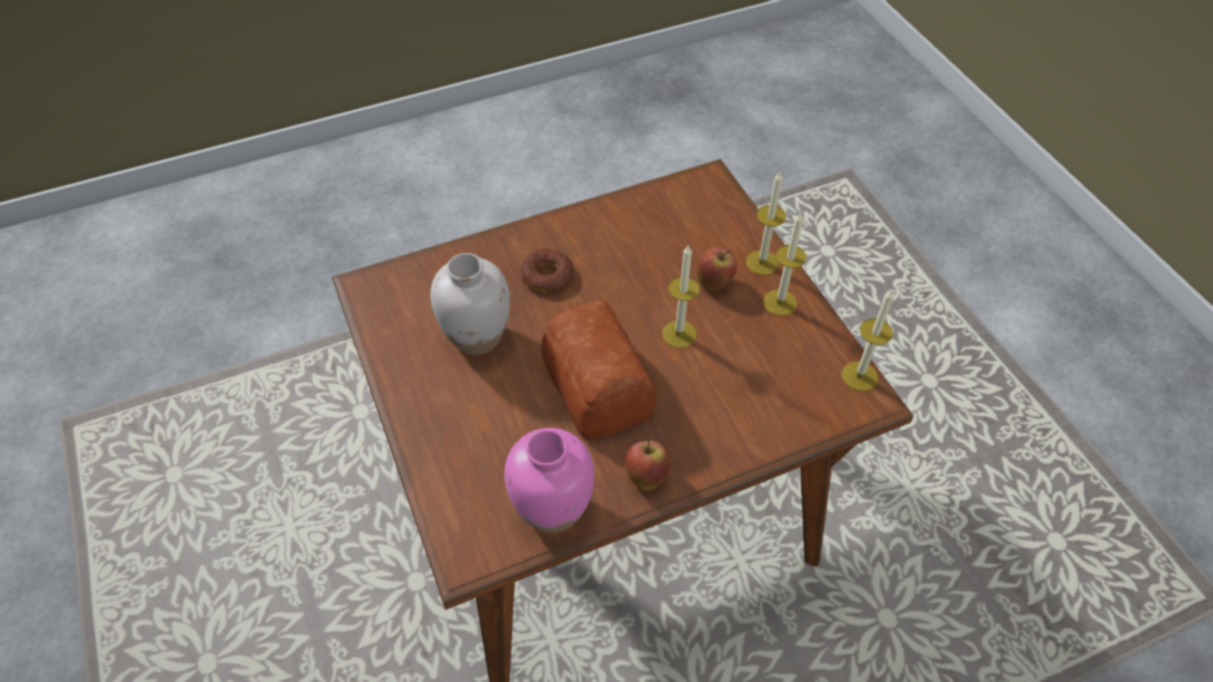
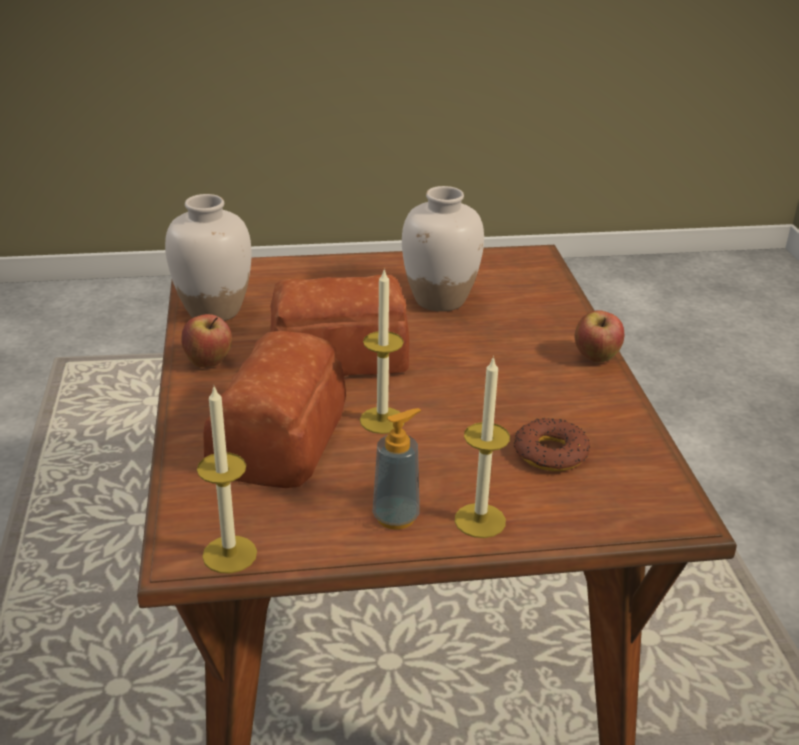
camera: 105 degrees right, 20 degrees down
(547, 275) = (514, 349): donut -> donut (550, 453)
(553, 510) = (213, 310): pink vase -> white vase
(714, 282) = (457, 467): apple -> apple (596, 358)
(727, 388) = (282, 437): none -> bread
(780, 302) = (396, 517): candle -> soap dispenser

